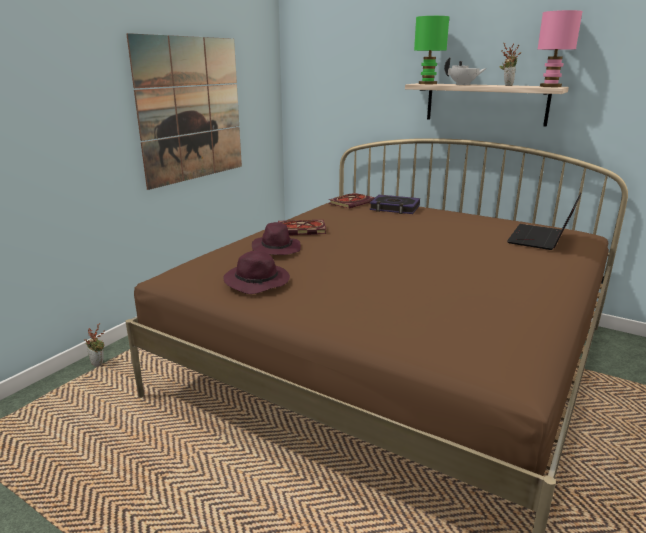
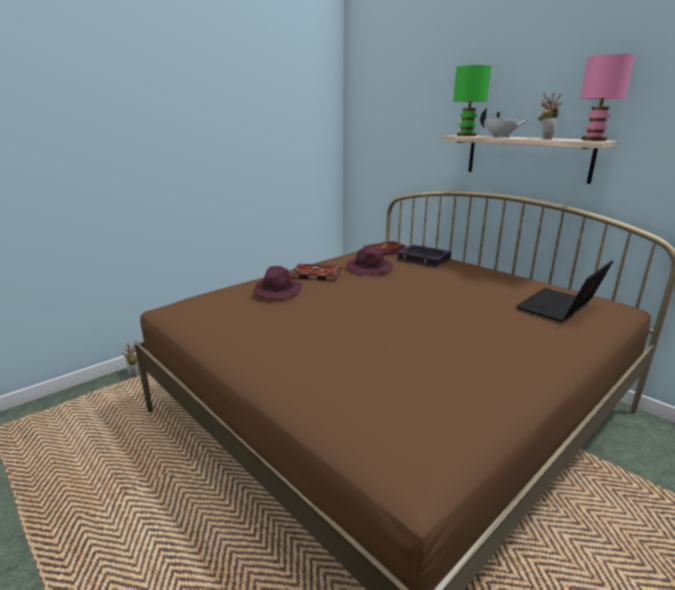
camera: 15 degrees right, 0 degrees up
(191, 110) = (243, 156): picture -> none
(258, 282) = (233, 323): purple hat -> purple hat (370, 269)

